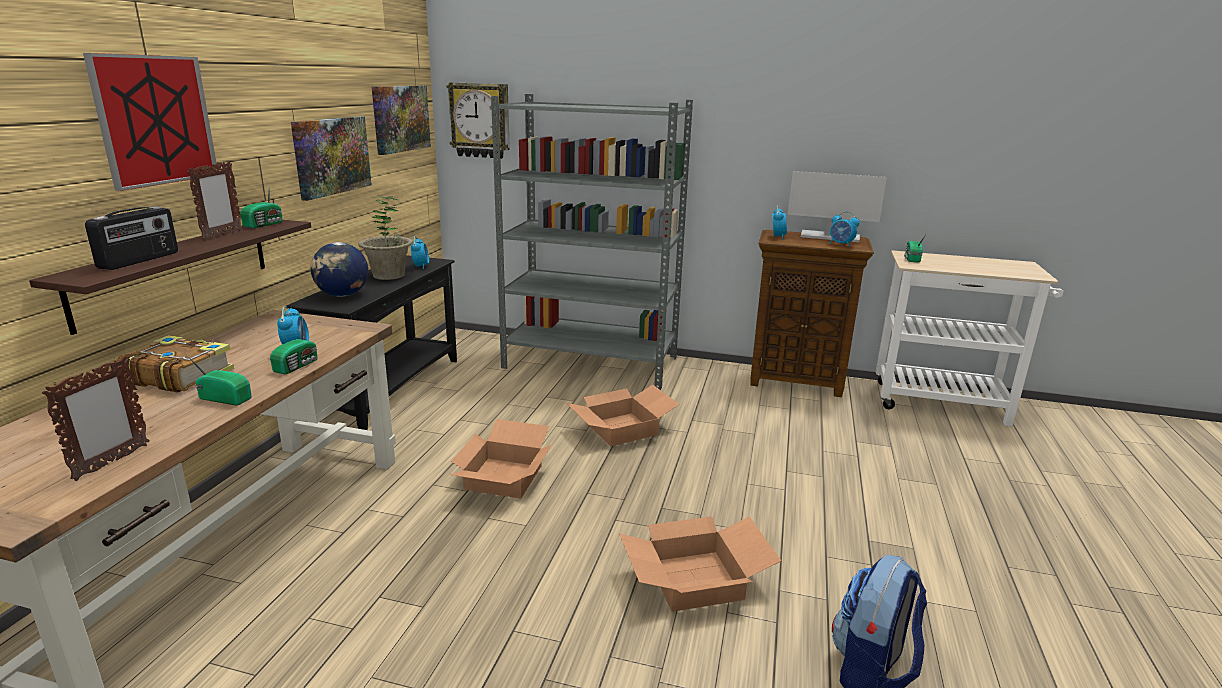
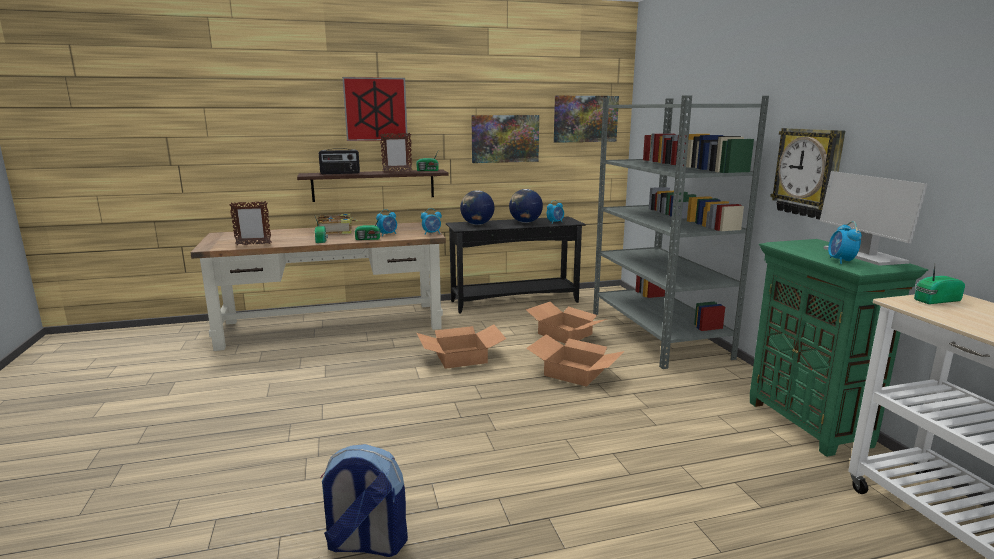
camera: 60 degrees right, 5 degrees down
(389, 275) = (525, 222): potted plant -> globe
(480, 120) = (649, 122): wall clock -> wall clock (808, 172)
(694, 581) = (412, 446): cardboard box -> cardboard box (564, 334)
(778, 237) = (795, 243): alarm clock -> alarm clock (432, 233)
(797, 381) = (810, 424): brown cabinet -> green cabinet

